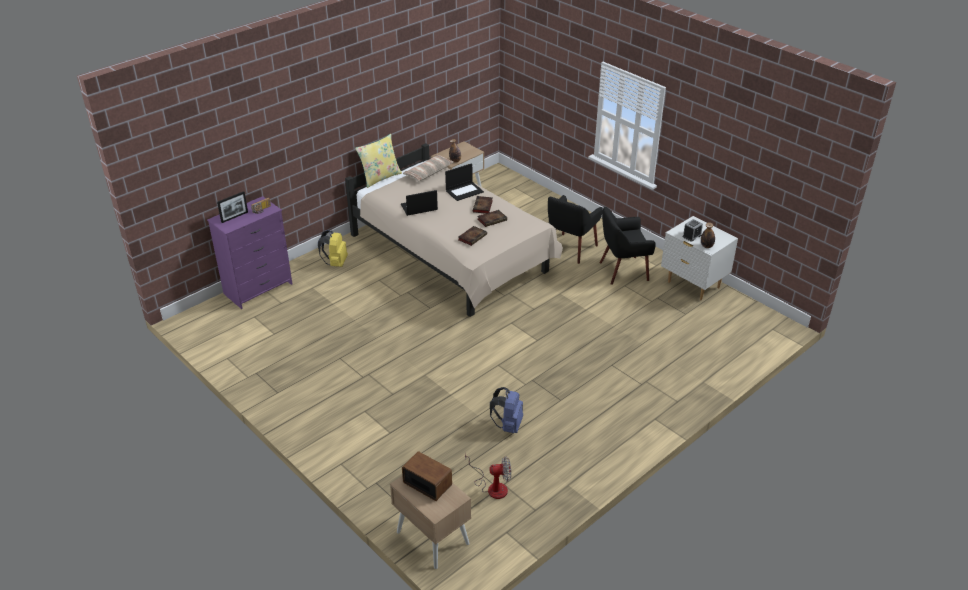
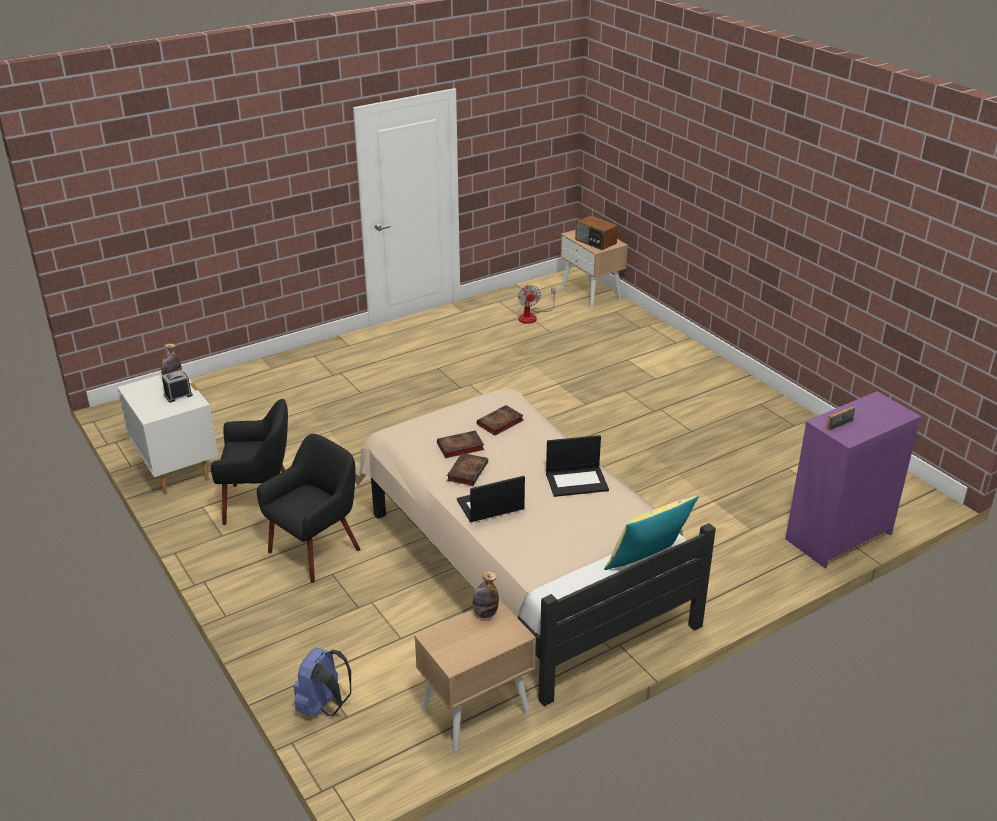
camera: 170 degrees left, 5 degrees down
(234, 217) = (877, 415): picture frame -> none
(335, 263) = (721, 569): yellow backpack -> none
(428, 172) = (550, 557): pillow -> none
(492, 486) = (532, 316): fan -> fan turned 105 degrees counterclockwise
(508, 425) = (502, 354): blue backpack -> blue backpack (324, 706)

